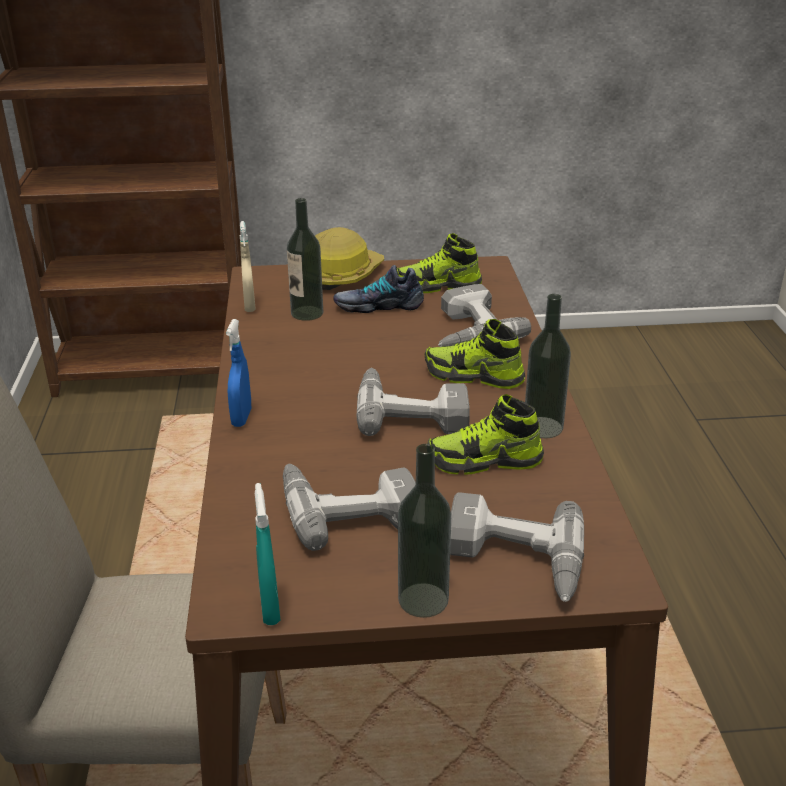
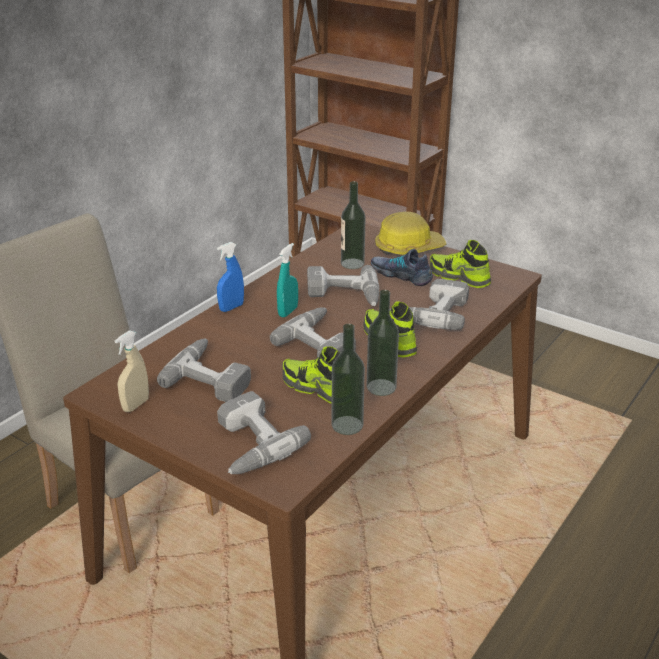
camera: 40 degrees right, 0 degrees up
(249, 306) = (327, 247): beige spray bottle -> beige spray bottle (136, 405)
(270, 608) = (111, 403): turquoise spray bottle -> turquoise spray bottle (288, 312)
(352, 350) = (343, 296): none -> power drill
(423, 600) = (178, 437): bottle -> bottle (347, 425)

